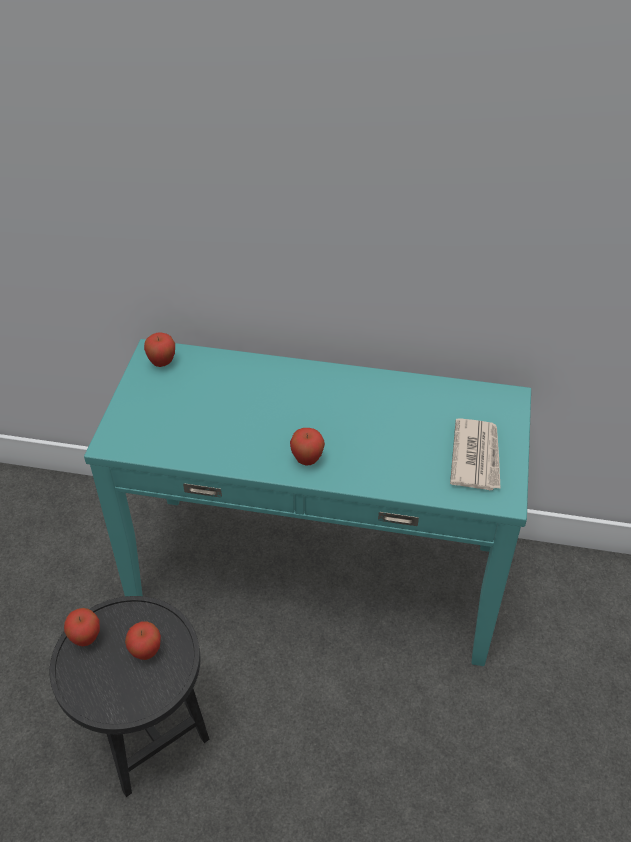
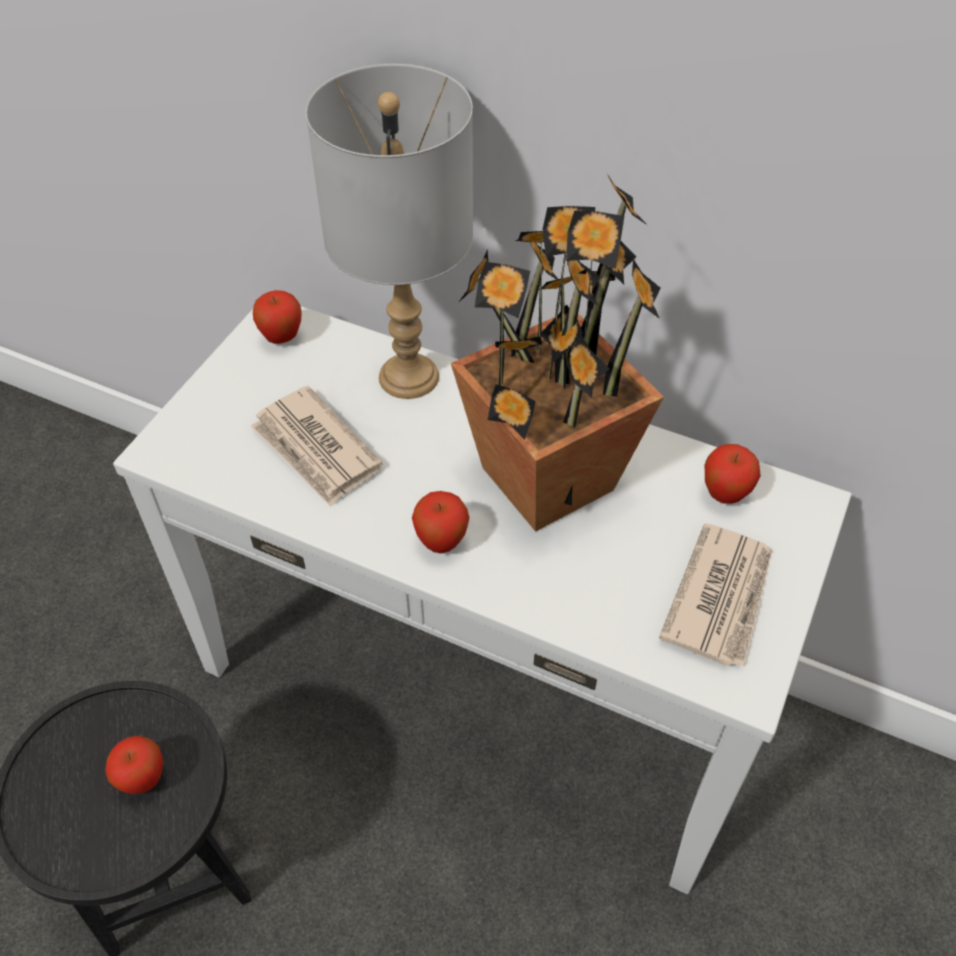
camera: 15 degrees right, 5 degrees up
(86, 638) = (67, 736): apple -> apple (725, 494)
(211, 424) = (316, 449): none -> newspaper
(251, 371) = (407, 377): none -> grey table lamp
(315, 573) = (479, 682): turquoise console table -> white console table
(355, 413) = (545, 478): none -> potted plant

